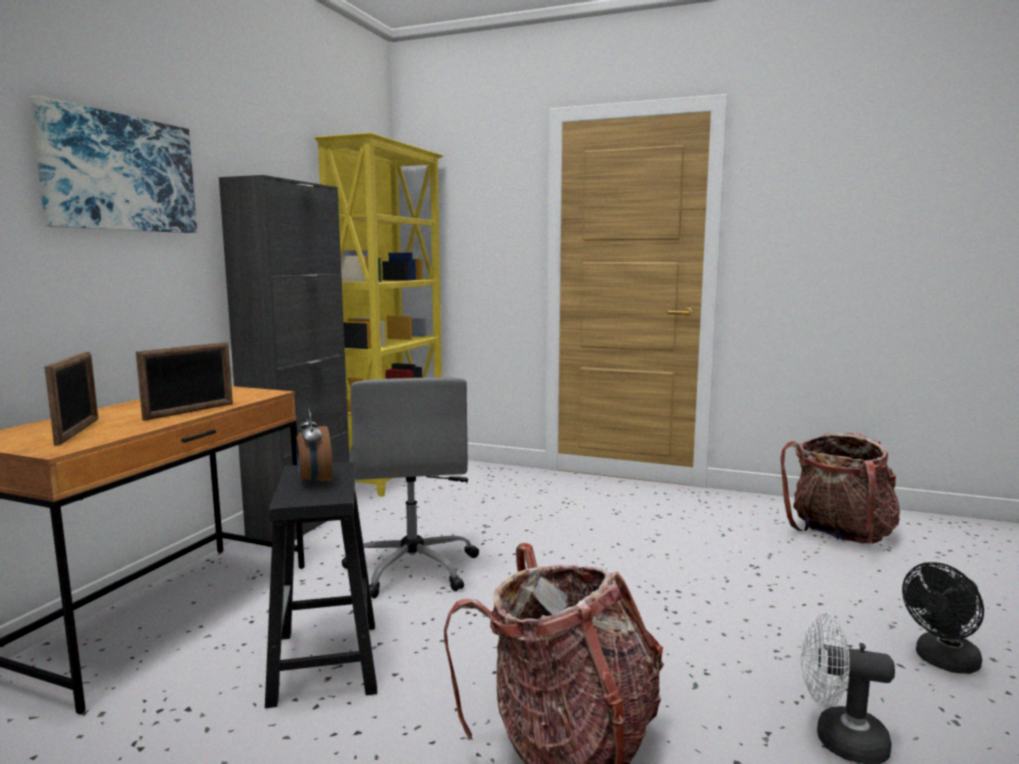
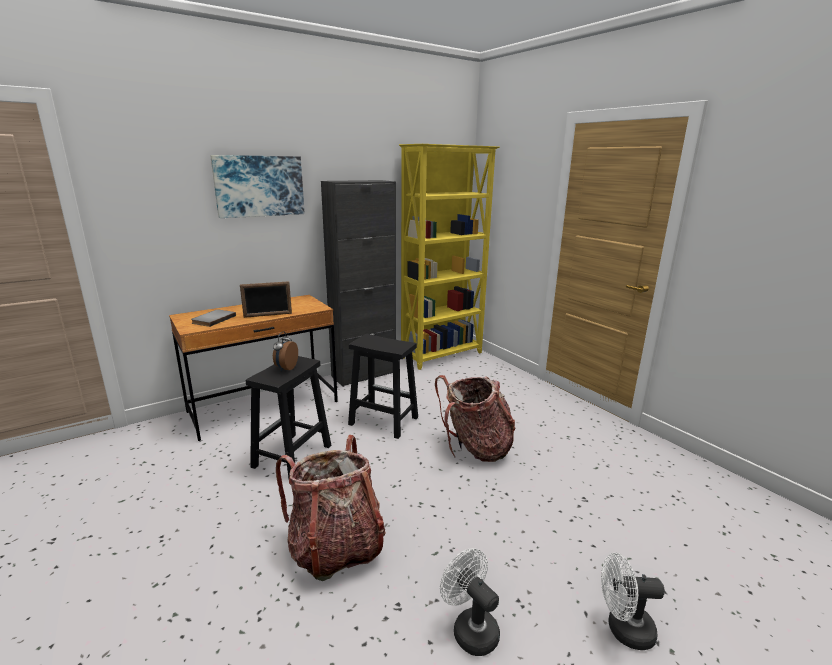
camera: 35 degrees right, 10 degrees up
(78, 432) = (213, 319): picture frame -> grey book
(413, 568) = (382, 421): grey office chair -> black stool
(839, 535) = (696, 504): backpack -> backpack (475, 448)
(942, 662) = (623, 629): black fan -> white fan

